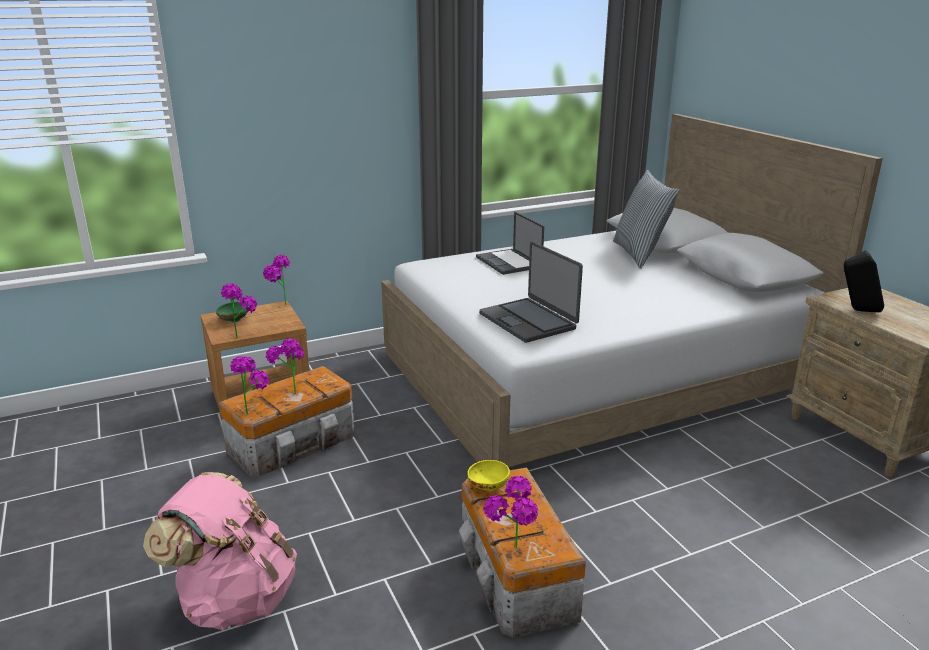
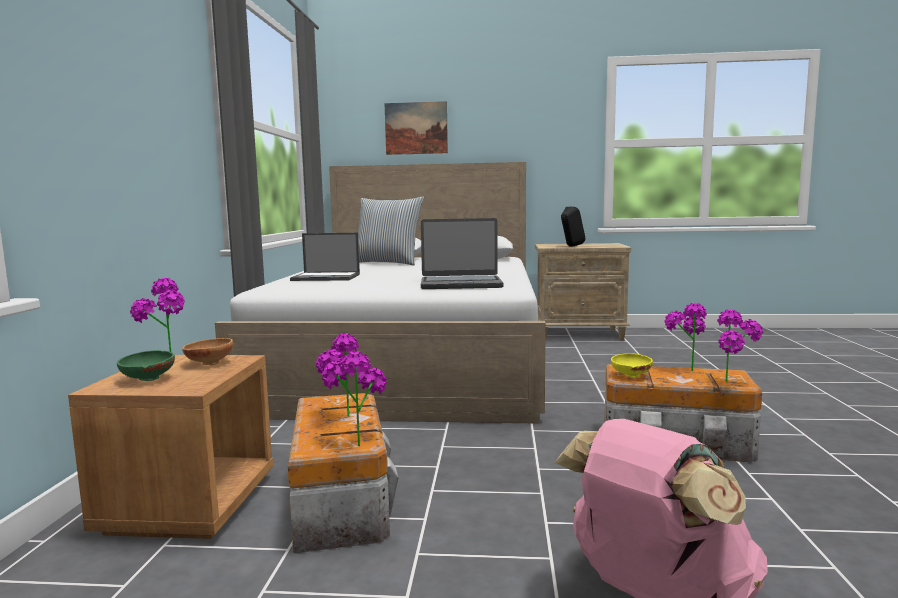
camera: 60 degrees left, 15 degrees down
(242, 335) = (212, 379): potted plant -> potted plant (684, 368)
(275, 321) = (208, 363): none -> brown bowl
(766, 80) = (416, 128): none -> picture

